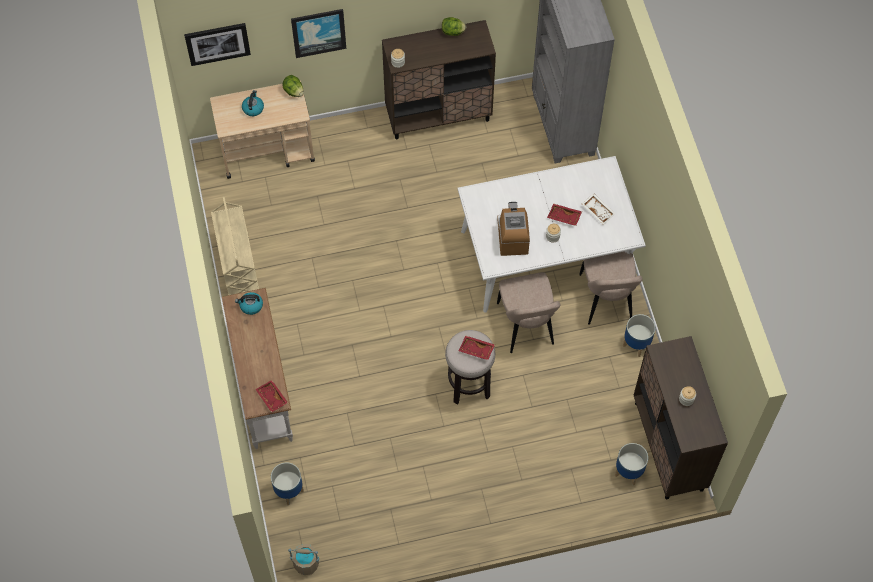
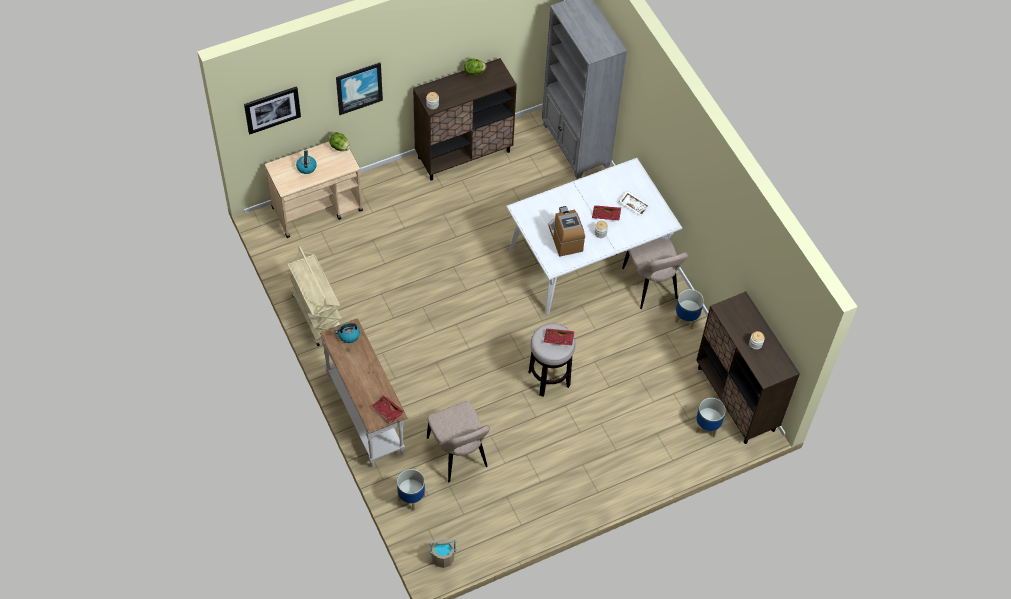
camera: 15 degrees left, 5 degrees down
(526, 327) = (587, 320): beige chair -> beige chair (458, 455)

